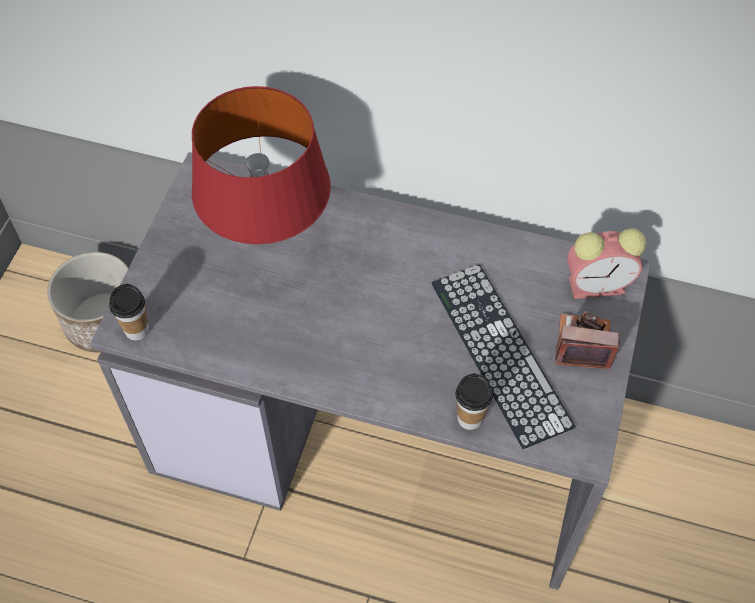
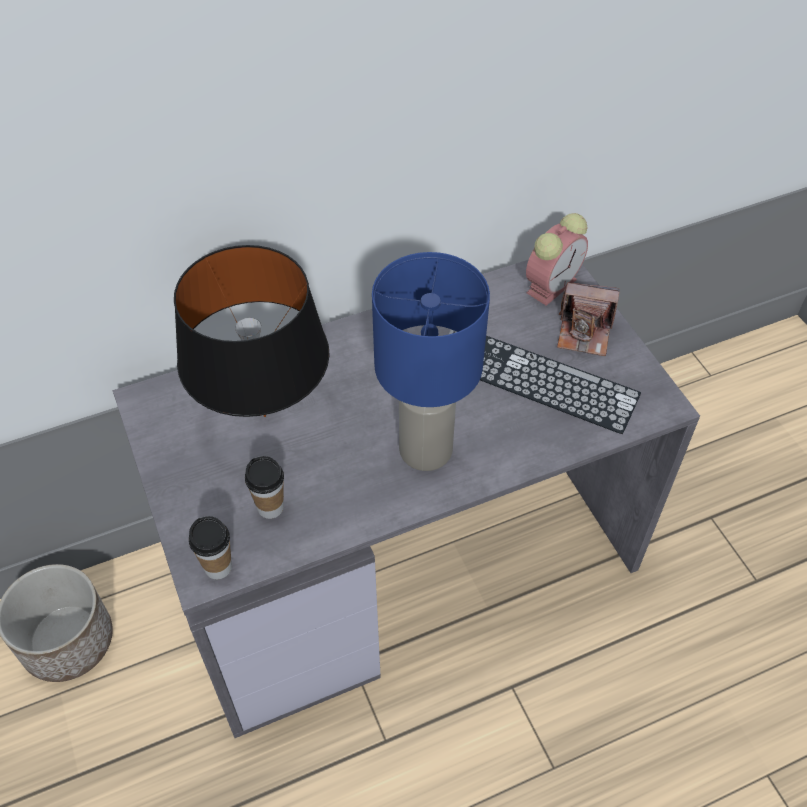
camera: 40 degrees left, 5 degrees down
(268, 241) = (264, 416): red table lamp -> black table lamp
(356, 351) = (426, 451): none -> blue table lamp
(470, 418) = (563, 440): cup -> cup (270, 507)
(583, 344) = (584, 332): camera -> camera turned 135 degrees counterclockwise

